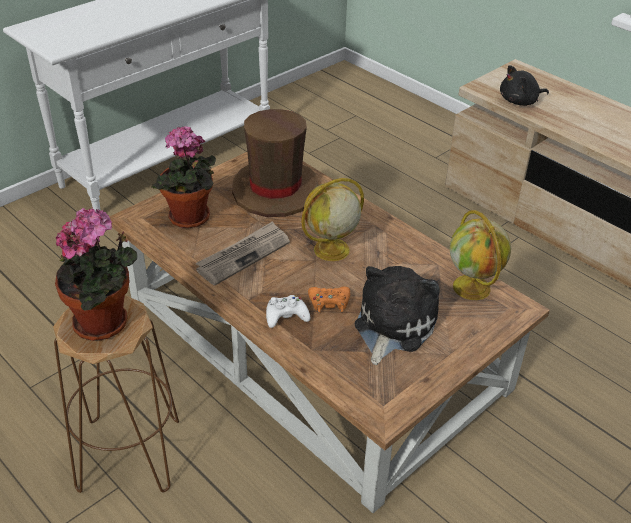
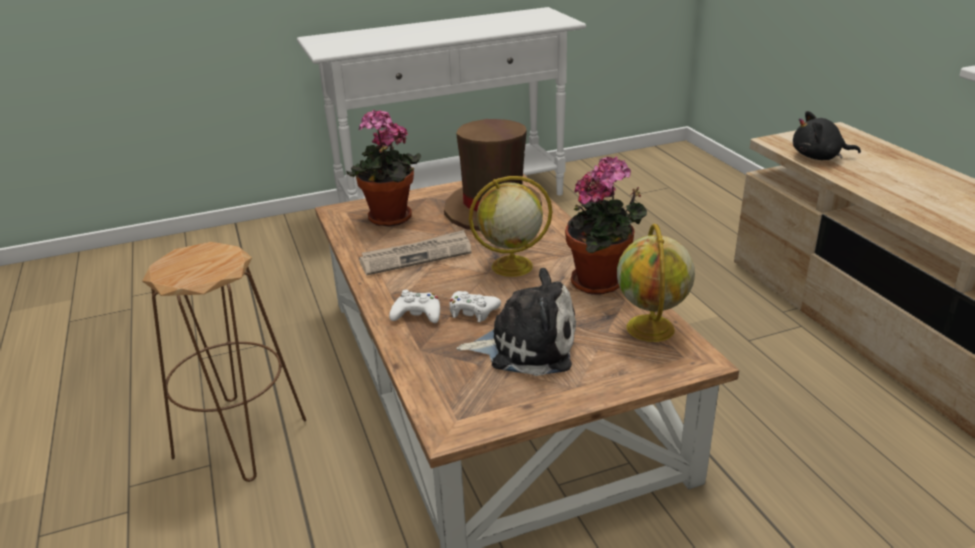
camera: 25 degrees right, 10 degrees down
(106, 323) = (199, 264): potted plant -> potted plant (601, 283)
(329, 302) = (472, 311): orange game controller -> white game controller
(392, 326) = (526, 346): plush toy -> plush toy turned 45 degrees clockwise

